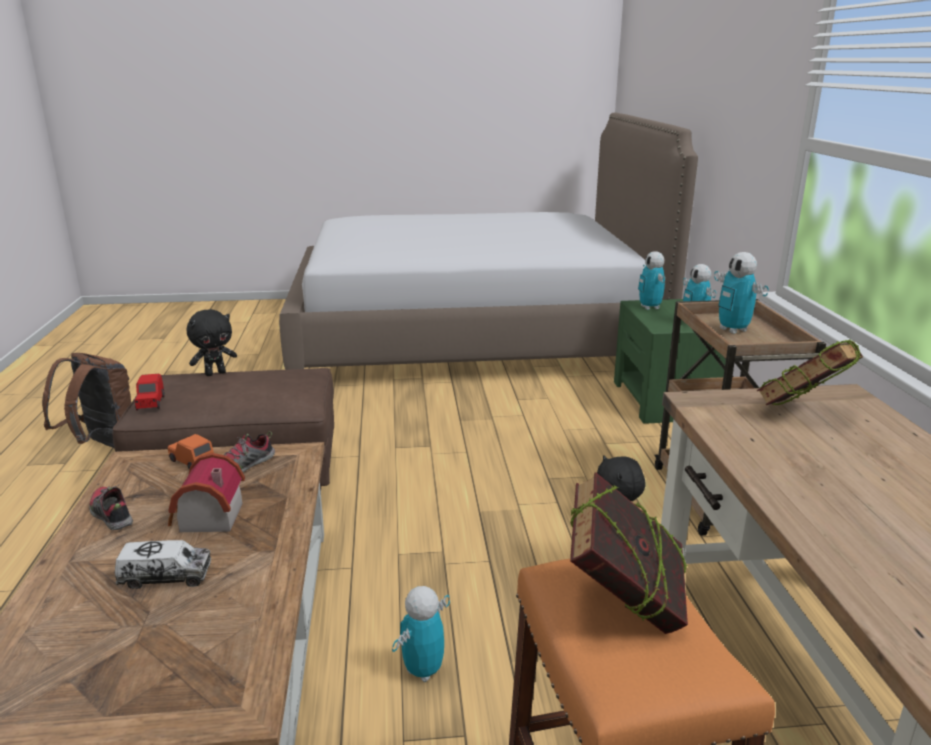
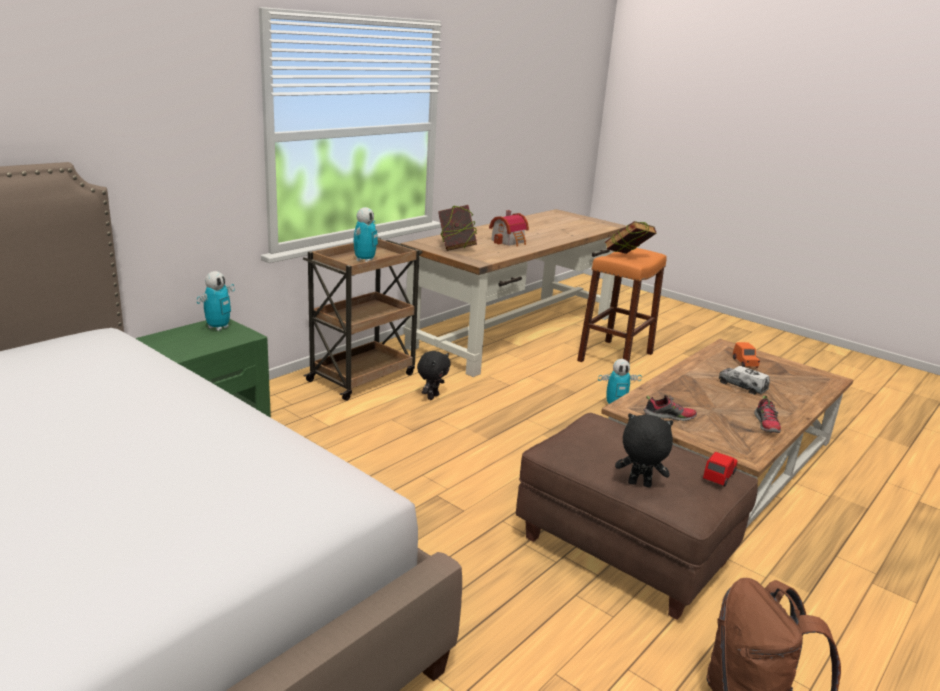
camera: 135 degrees left, 0 degrees up
(192, 462) = (702, 435): orange toy car -> orange toy car (744, 363)
(206, 518) = (710, 399): toy house -> toy house (510, 241)
(650, 307) = (184, 349): toy robot -> none

